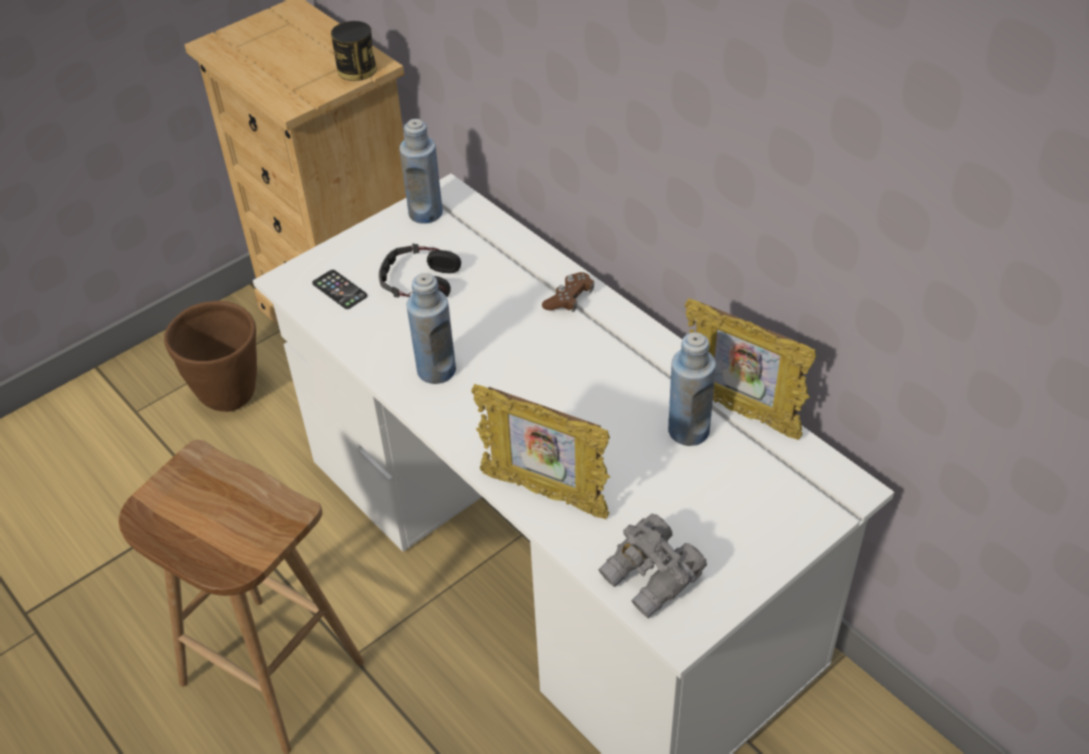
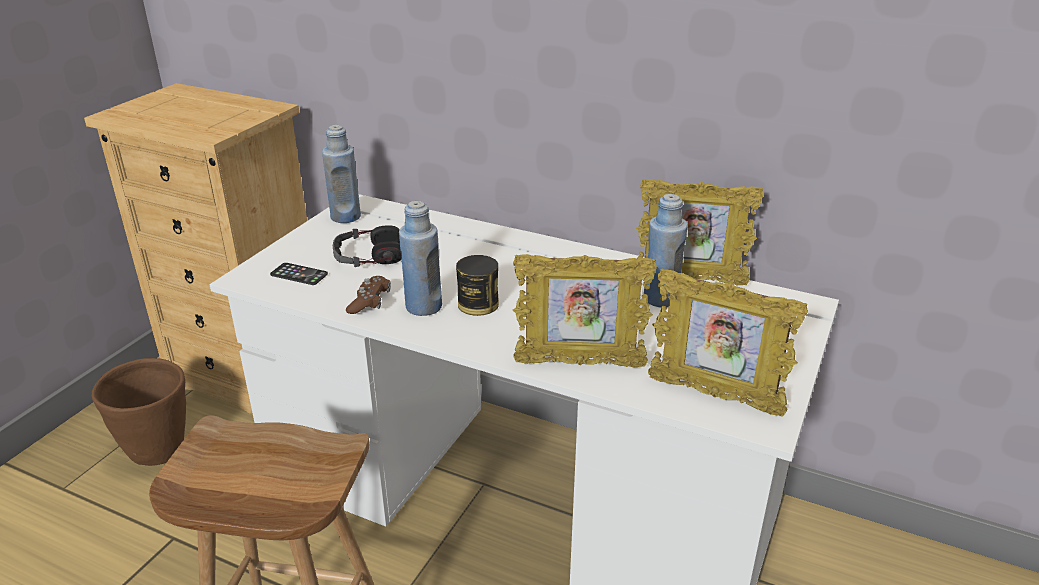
camera: 25 degrees left, 15 degrees down
(357, 70) = (259, 111): can -> can (478, 304)
(569, 299) = (504, 244): brown game controller -> brown game controller (370, 303)
(652, 578) = (714, 396): grey binoculars -> picture frame

